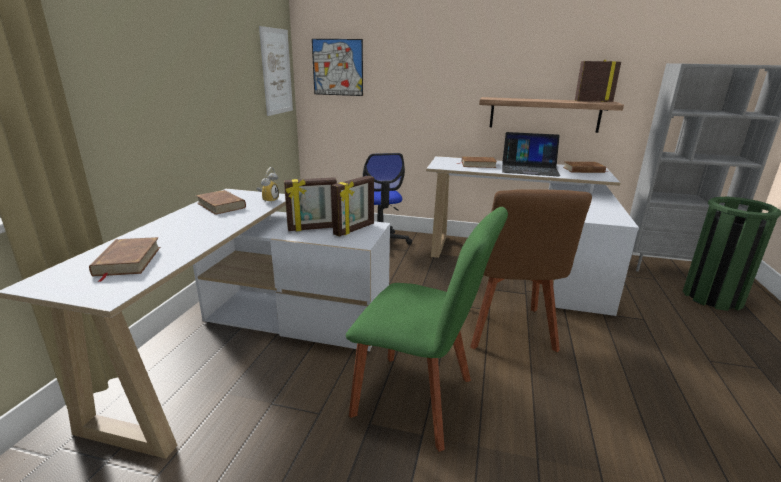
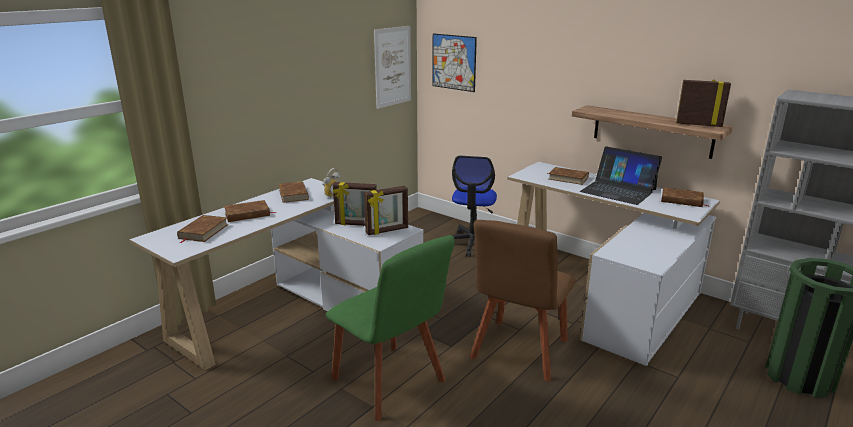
camera: 25 degrees right, 0 degrees up
(178, 232) = (247, 214): none -> brown book

